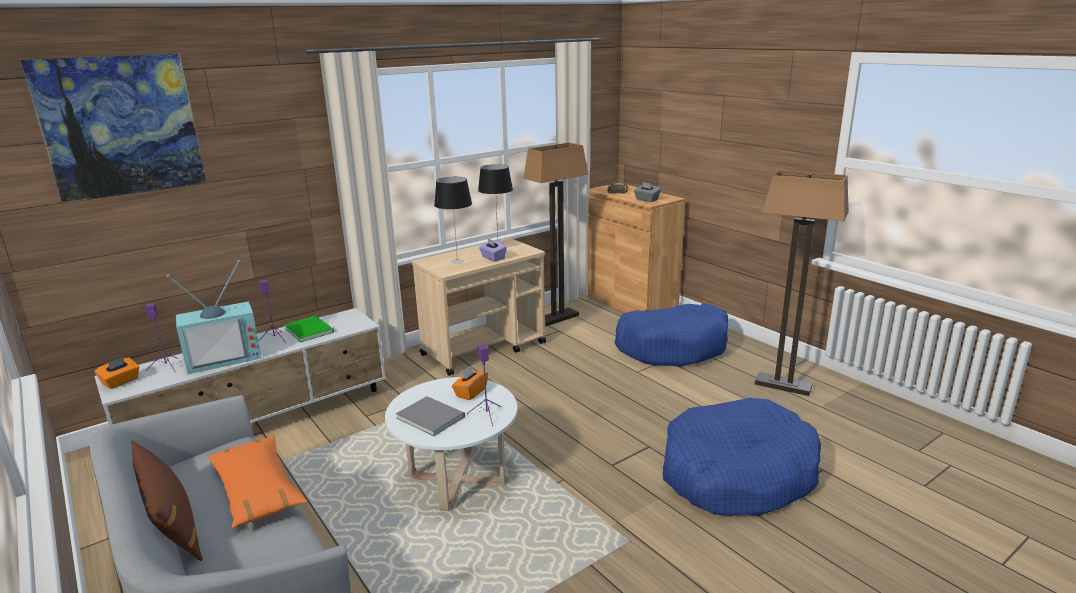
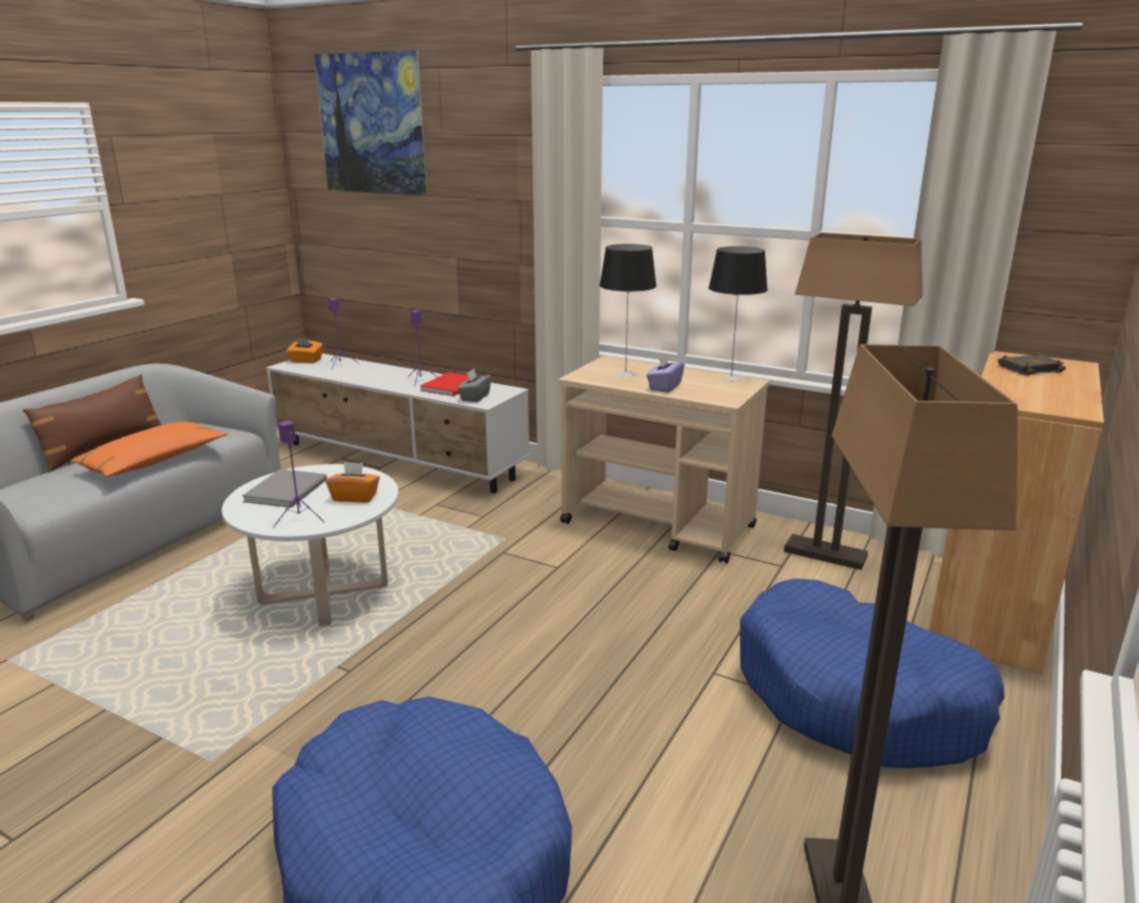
camera: 65 degrees right, 0 degrees up
(225, 357) = (369, 375): television -> none
(309, 329) = (453, 386): green book -> red book
(646, 200) = (1014, 394): grey tissue box -> grey tissue box (474, 397)

